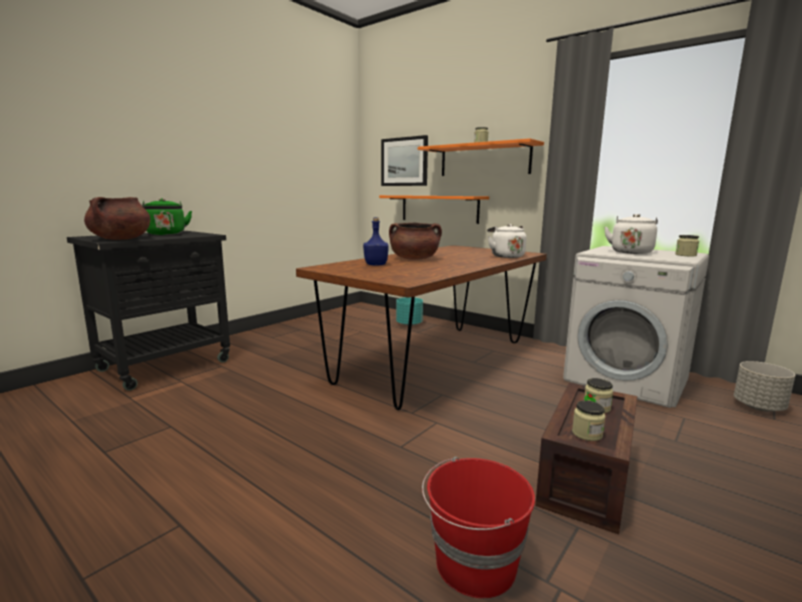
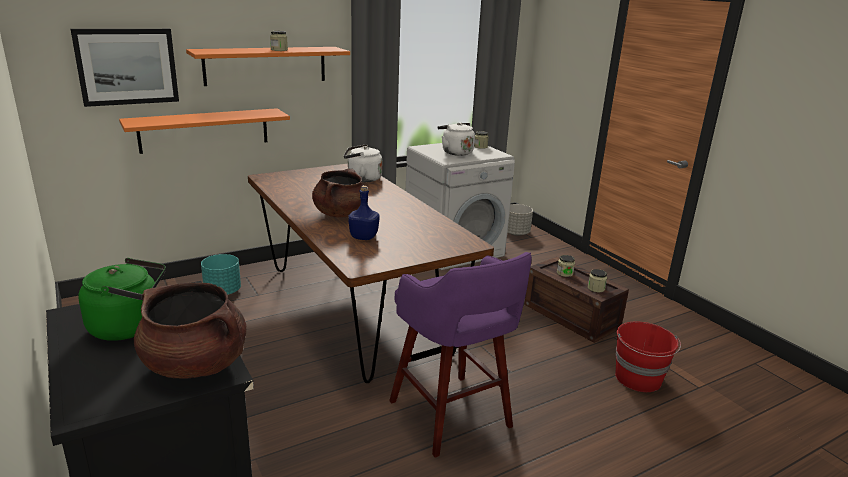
camera: 70 degrees left, 10 degrees up
(302, 425) = (451, 416): none -> purple stool

